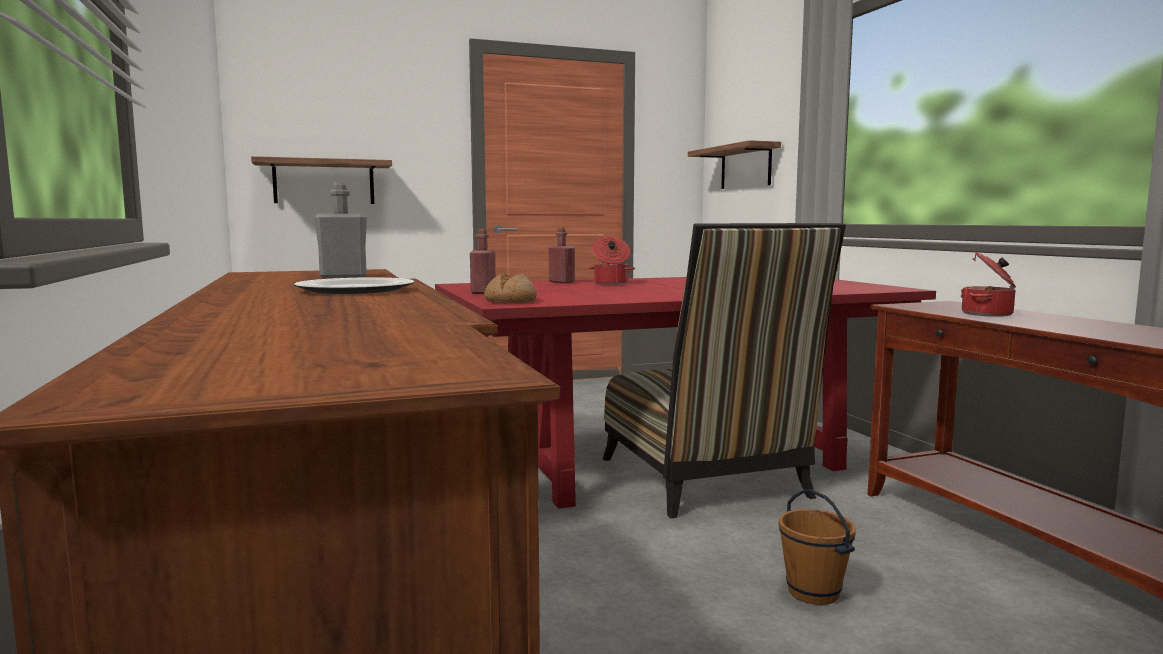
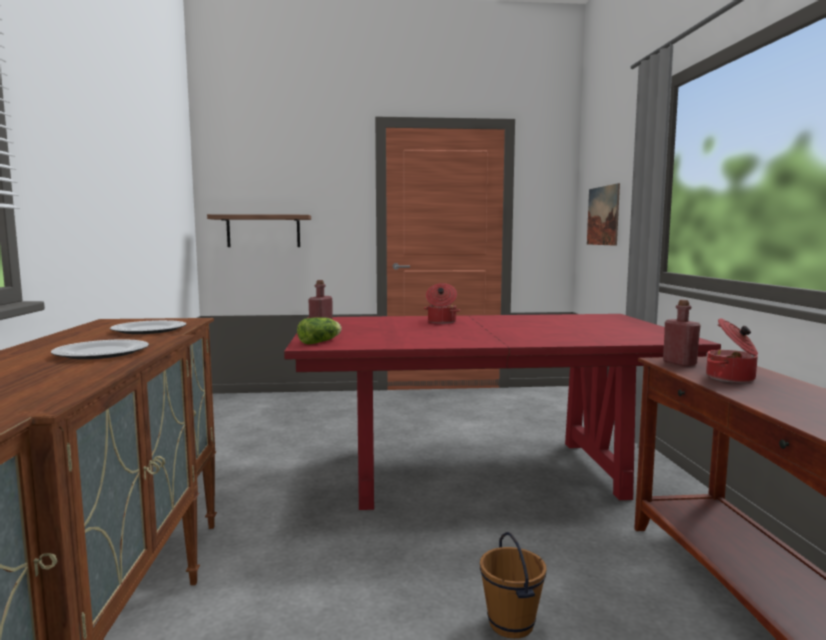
camera: 15 degrees right, 0 degrees up
(343, 276) = (149, 330): grey bottle -> plate
(510, 301) = (321, 342): bread -> lettuce
(561, 282) = (405, 319): red bottle -> red bottle (679, 363)
(708, 482) = (498, 499): chair -> none
(745, 167) = (603, 215): shelf -> picture

